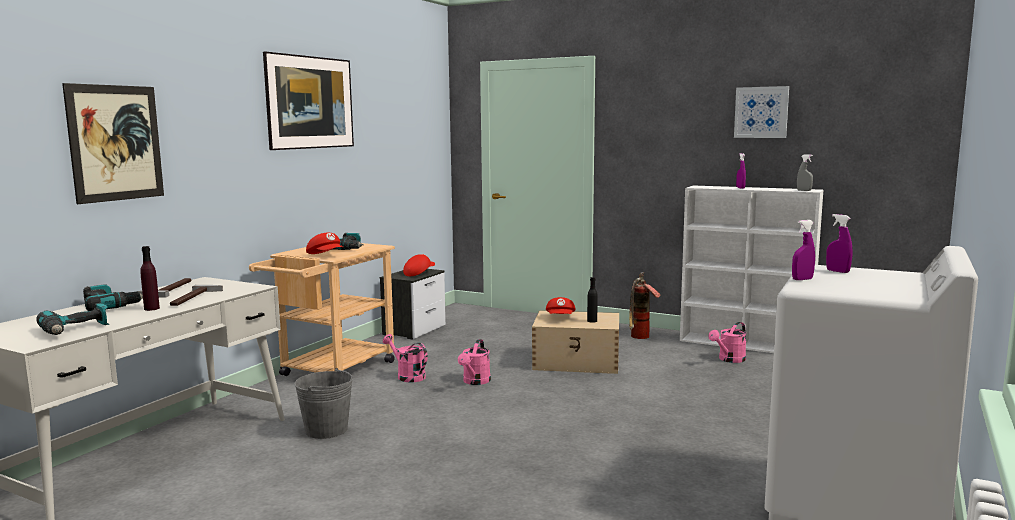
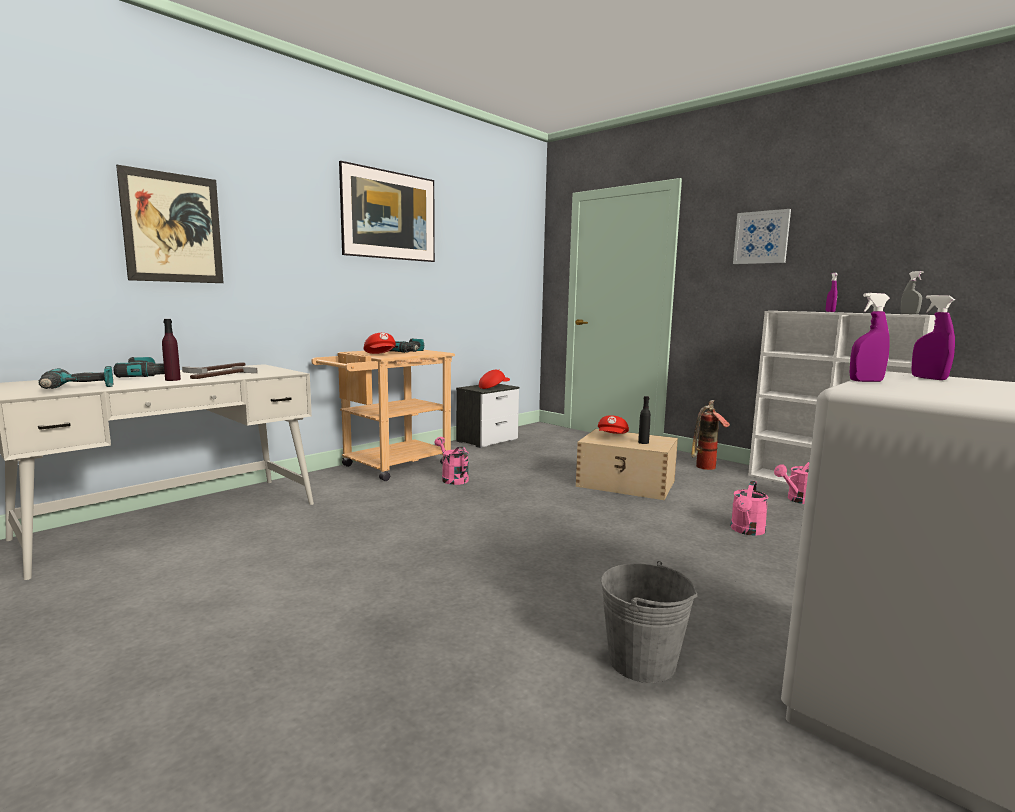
camera: 15 degrees right, 0 degrees up
(326, 430) = (341, 518): grey bucket -> grey bucket (642, 661)
(475, 382) = (512, 491): pink watering can -> pink watering can (747, 531)
(761, 112) = (863, 227): picture -> picture (761, 237)

